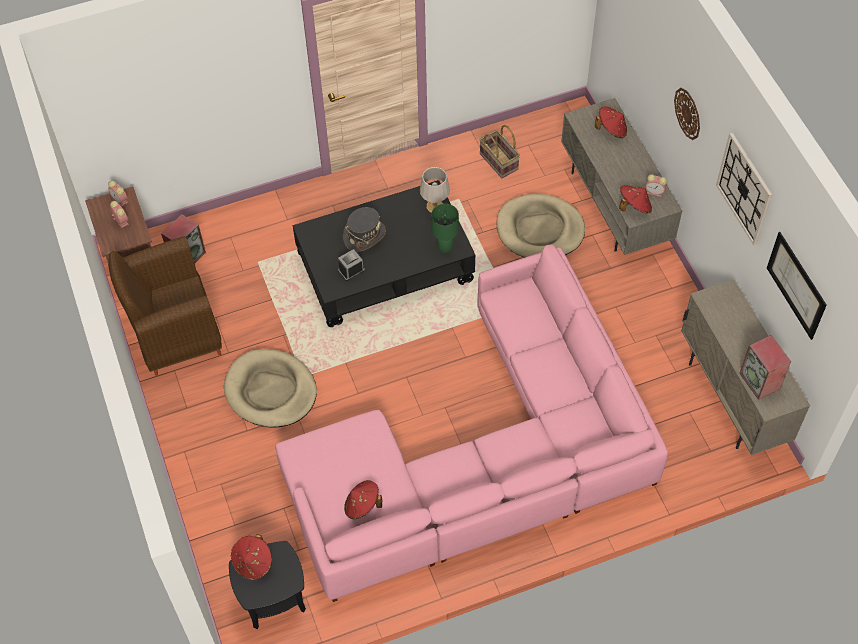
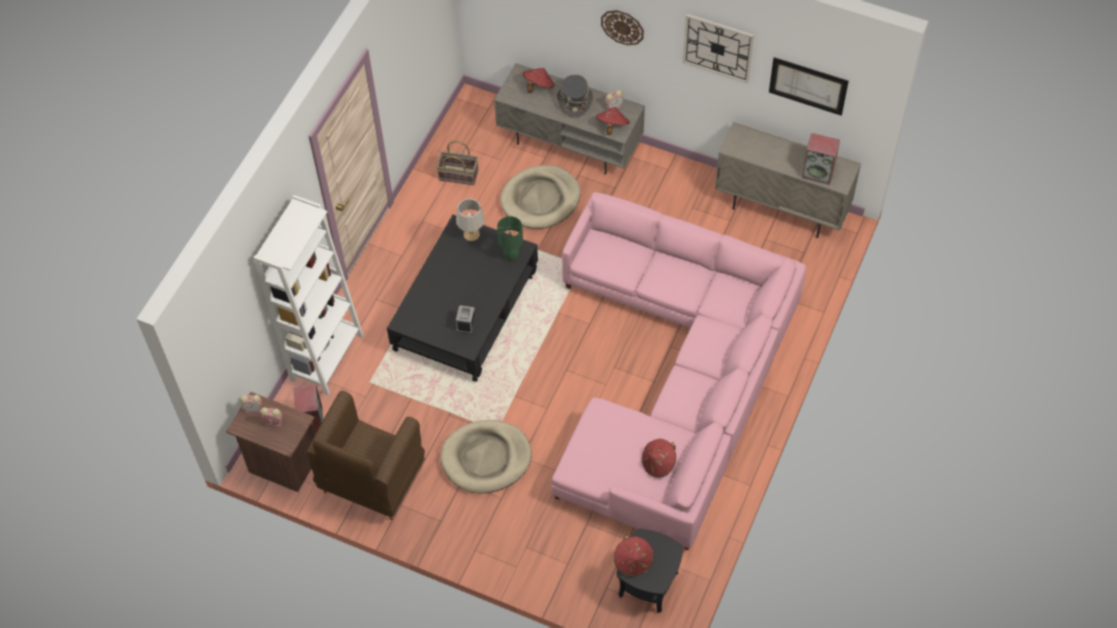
camera: 45 degrees left, 0 degrees up
(250, 219) = (327, 358): none -> white bookcase
(364, 235) = (446, 293): grey hat -> grey hat (574, 101)

